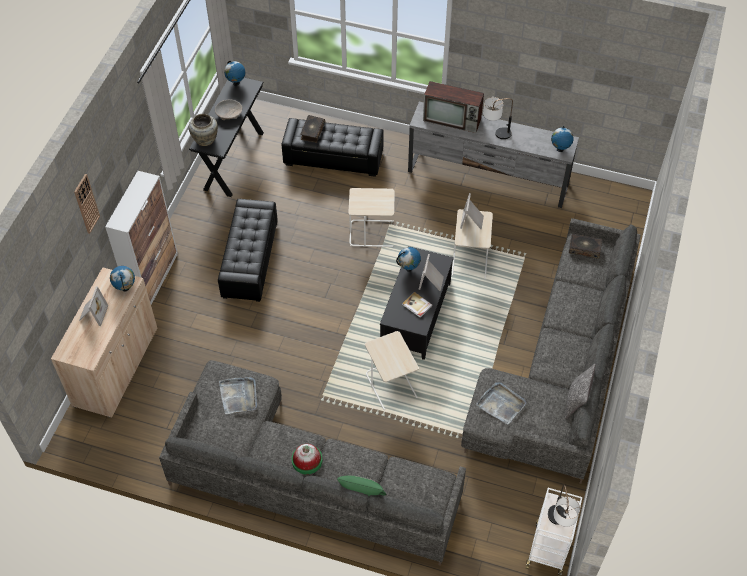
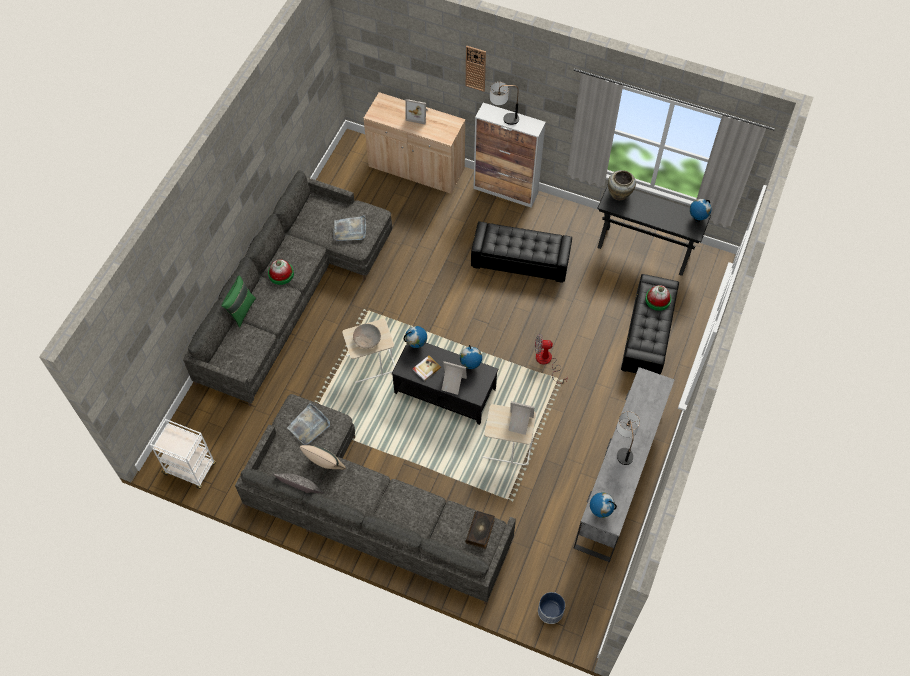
camera: 95 degrees right, 5 degrees up
(125, 288) = (441, 134): globe -> globe (416, 345)
(229, 113) = (654, 212): beige bowl -> beige bowl (367, 339)
(312, 132) = (658, 299): book -> hat
(372, 233) = (547, 362): beige side table -> fan
(453, 120) = (646, 409): television -> none
(544, 384) = (325, 466): none -> beige pillow
(558, 524) = (170, 441): table lamp -> table lamp (503, 119)
(623, 222) = (550, 611): none -> planter

